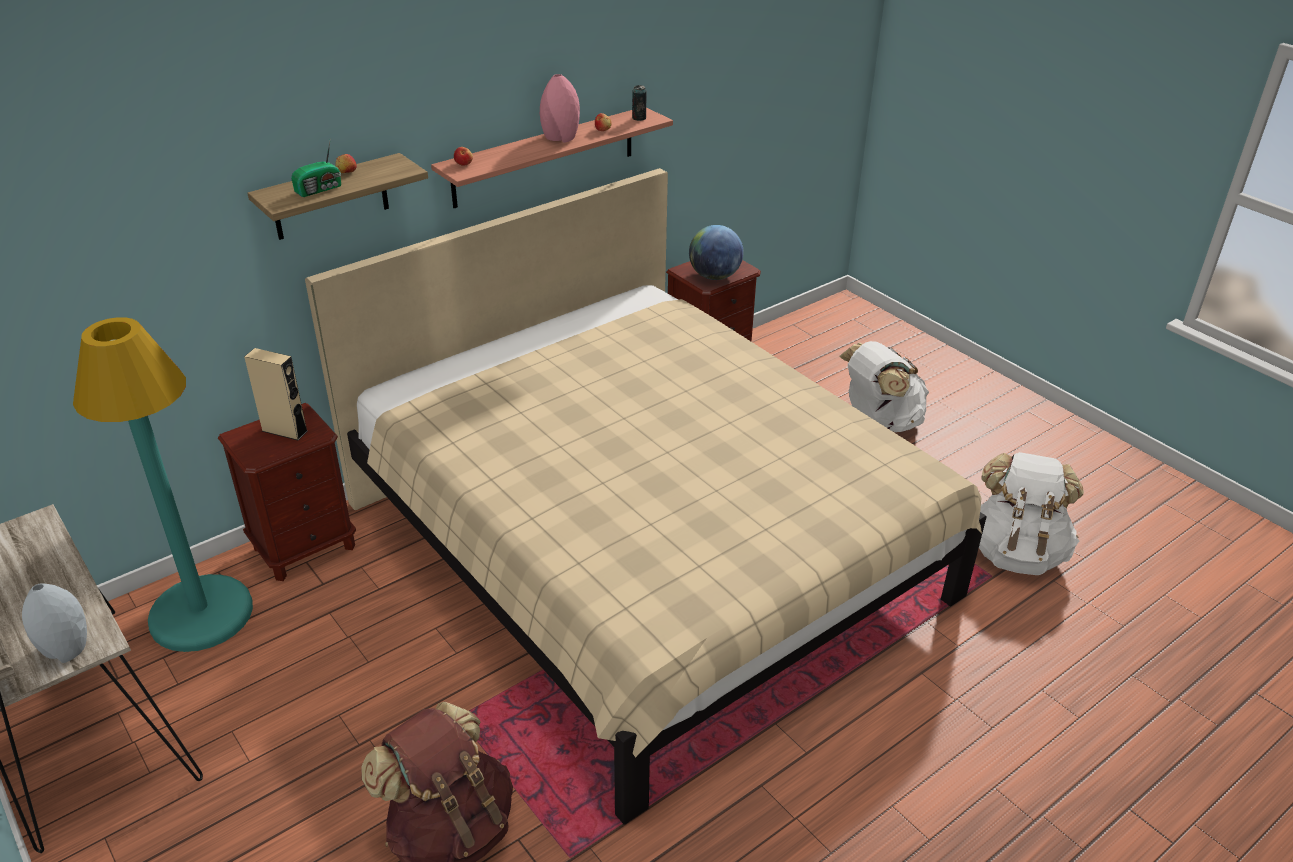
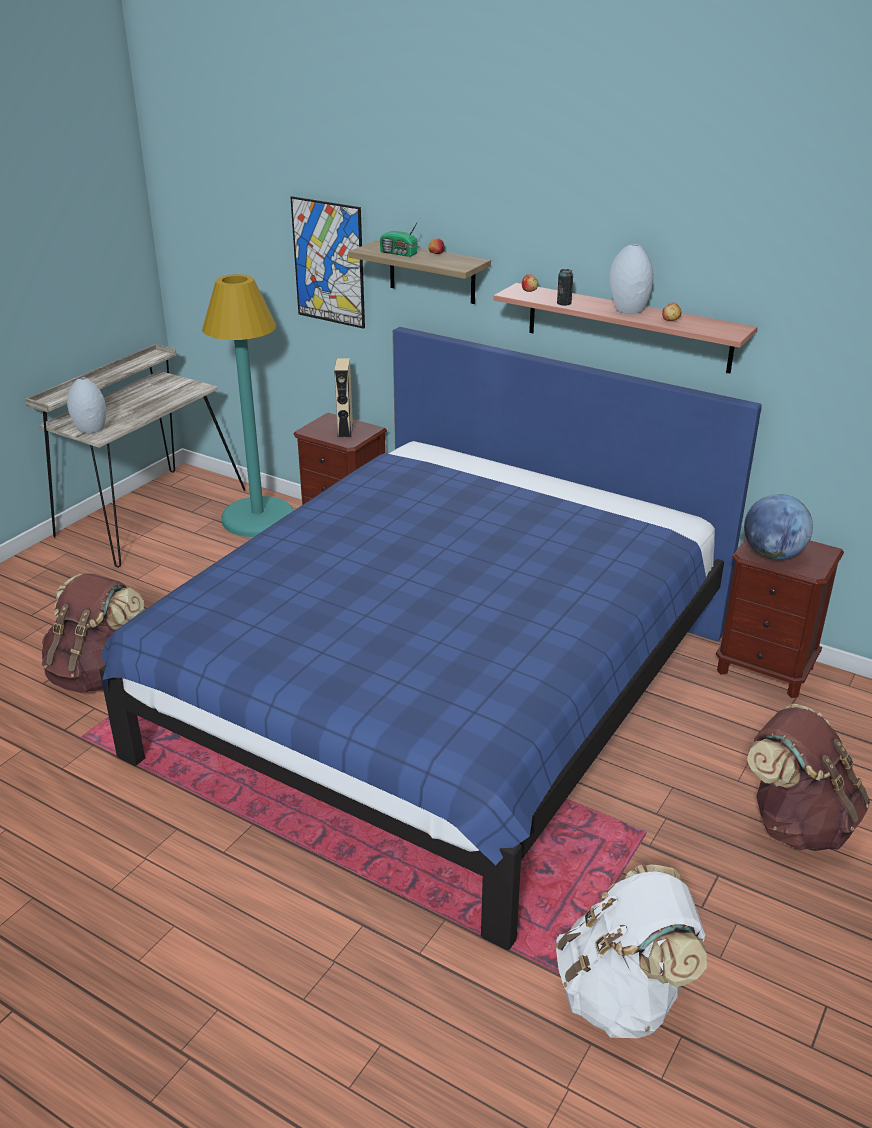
camera: 70 degrees right, 5 degrees down
(178, 251) = (328, 262): none -> picture
(561, 138) = (629, 309): pink vase -> grey vase
(639, 118) = (721, 328): can -> can (564, 303)
(644, 551) = (439, 693): beige bed -> blue bed
(879, 421) = (796, 823): white backpack -> brown backpack

